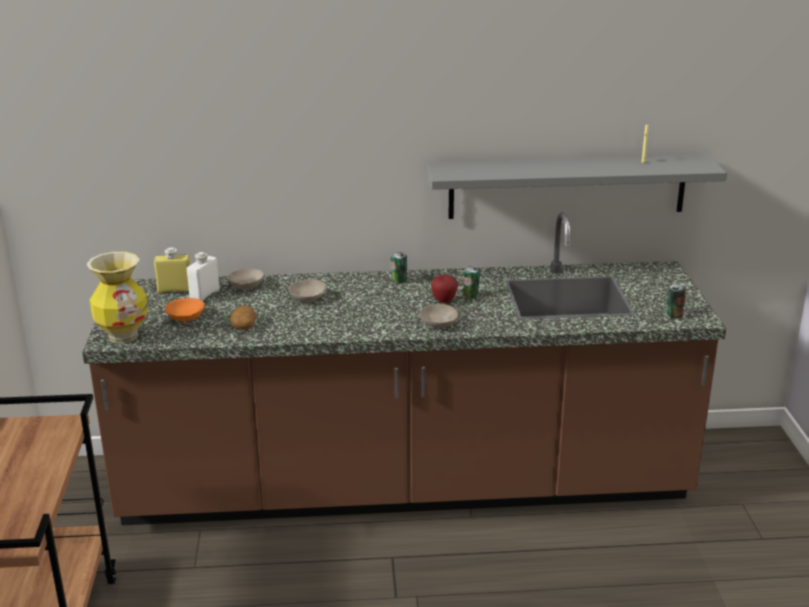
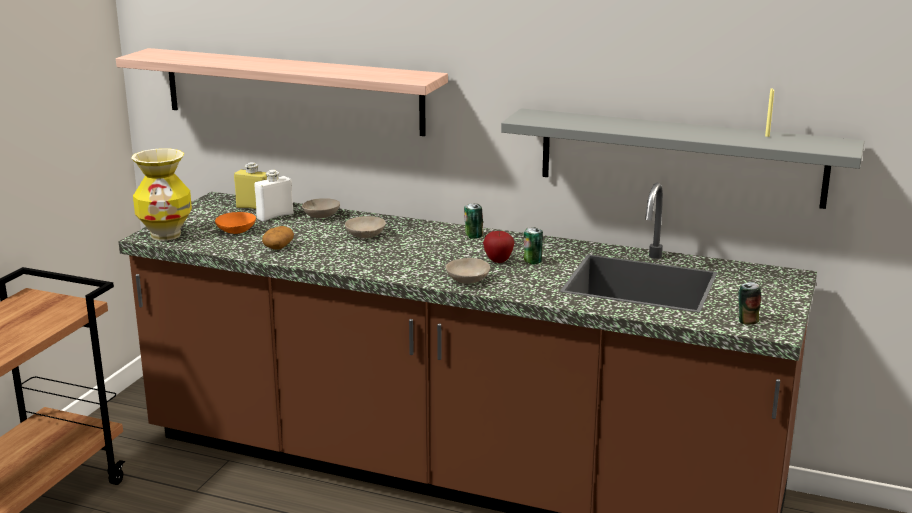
camera: 25 degrees right, 5 degrees down
(196, 173) = (292, 91): none -> shelf

